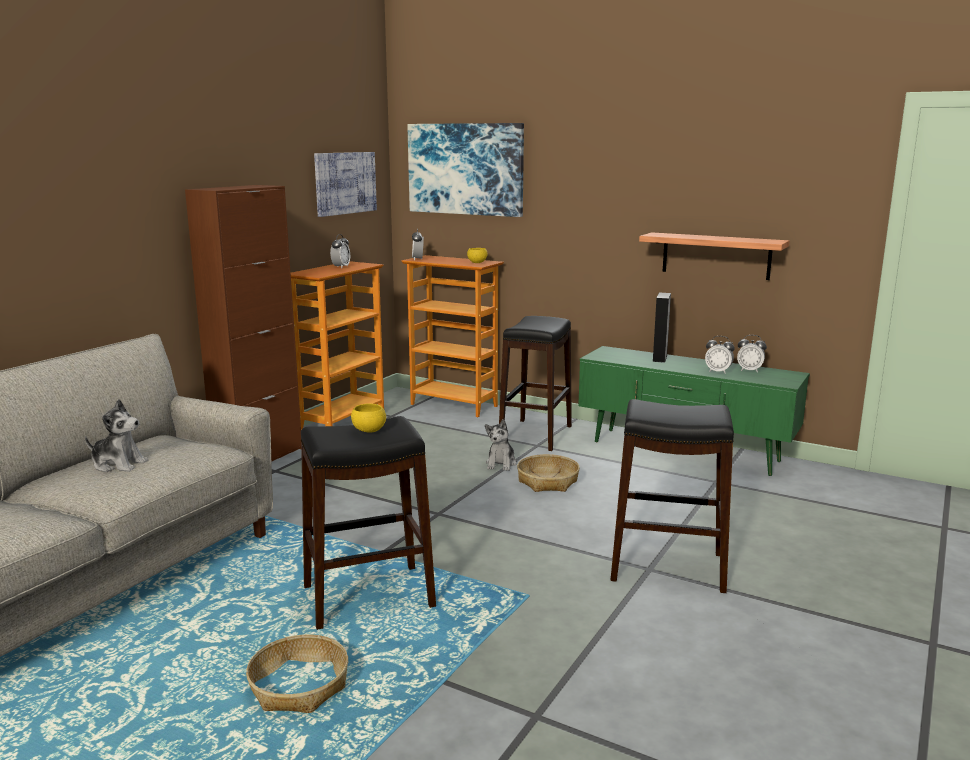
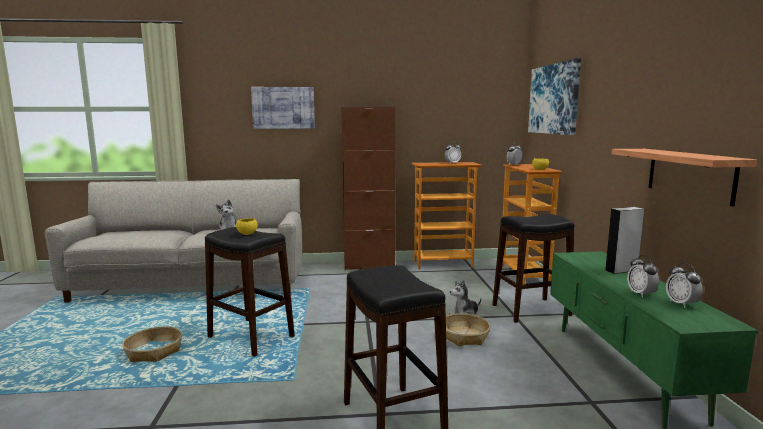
camera: 55 degrees right, 5 degrees down
(345, 183) = (477, 110): picture -> picture (283, 108)

